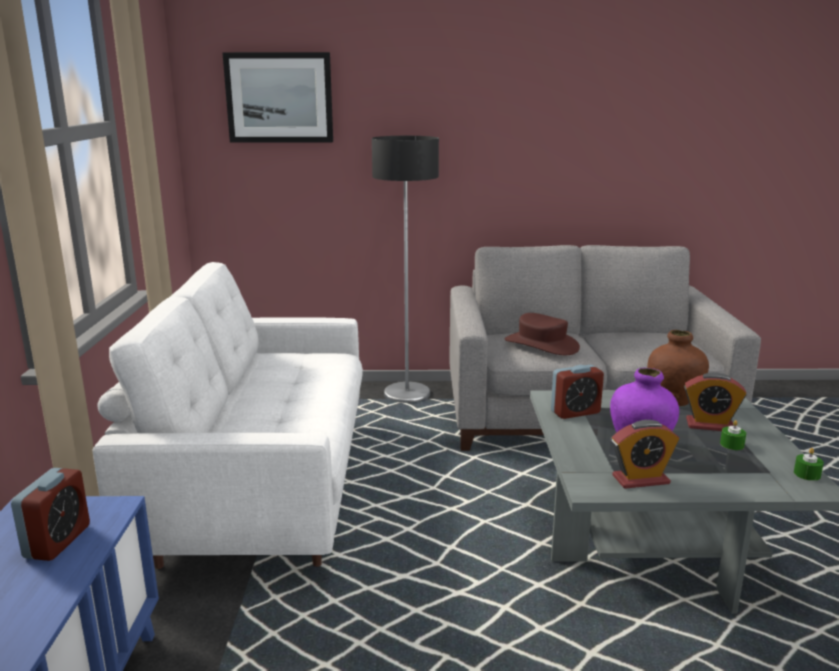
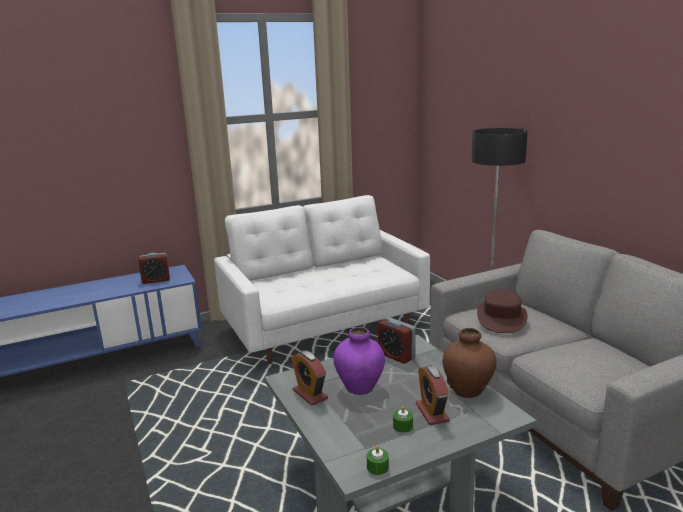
camera: 65 degrees right, 0 degrees up
(279, 98) = (461, 95): picture -> none

